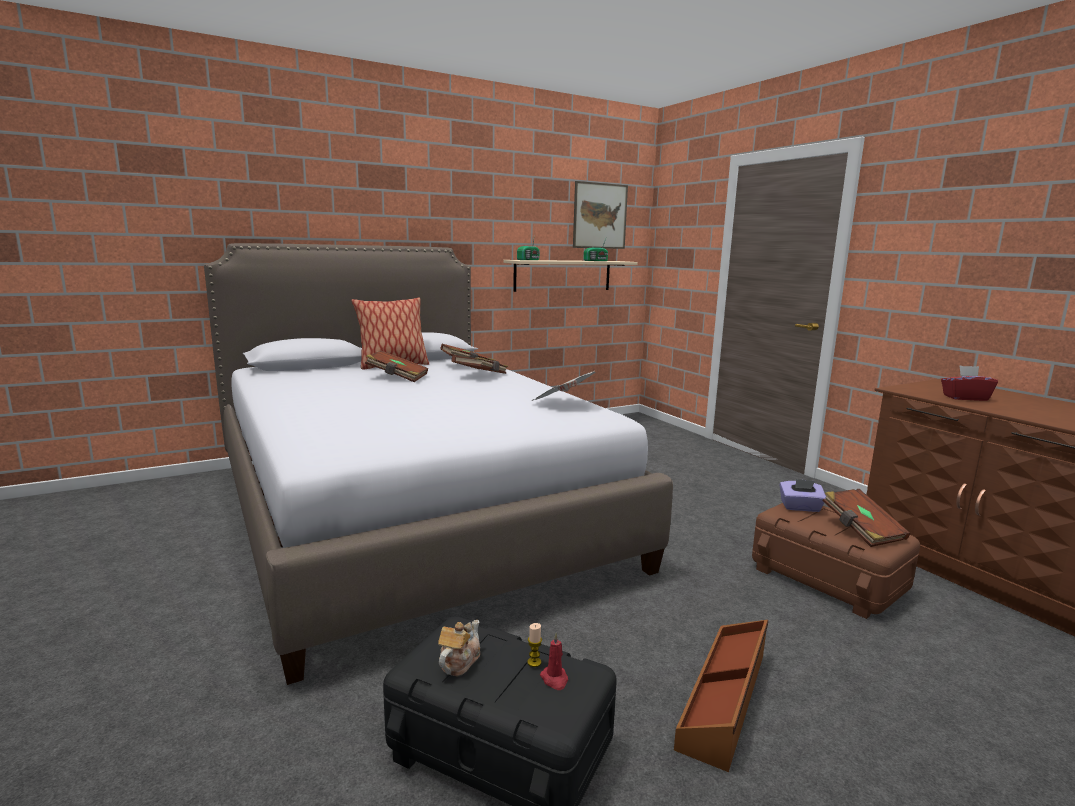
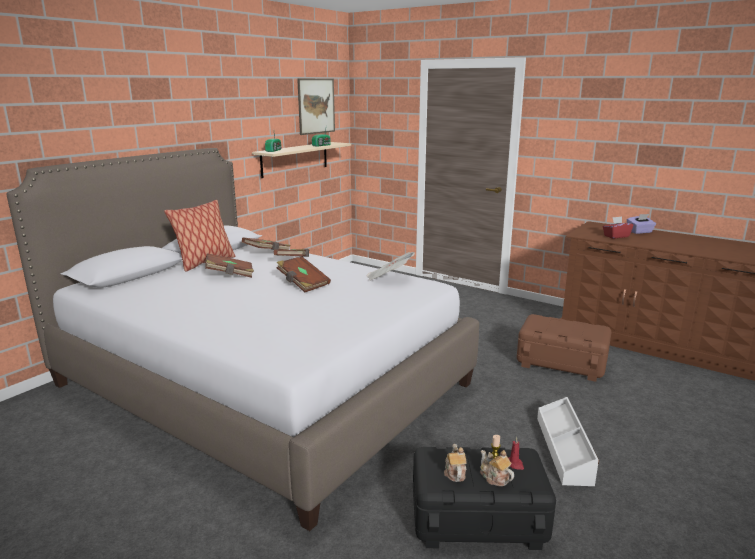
camera: 25 degrees left, 5 degrees up
(505, 687) = (494, 478): none -> teapot
(725, 699) = (565, 449): brown storage box -> white storage box
(800, 507) = (539, 321): purple tissue box -> purple tissue box (639, 232)
(861, 530) = (581, 329): brown book -> brown book (302, 283)

